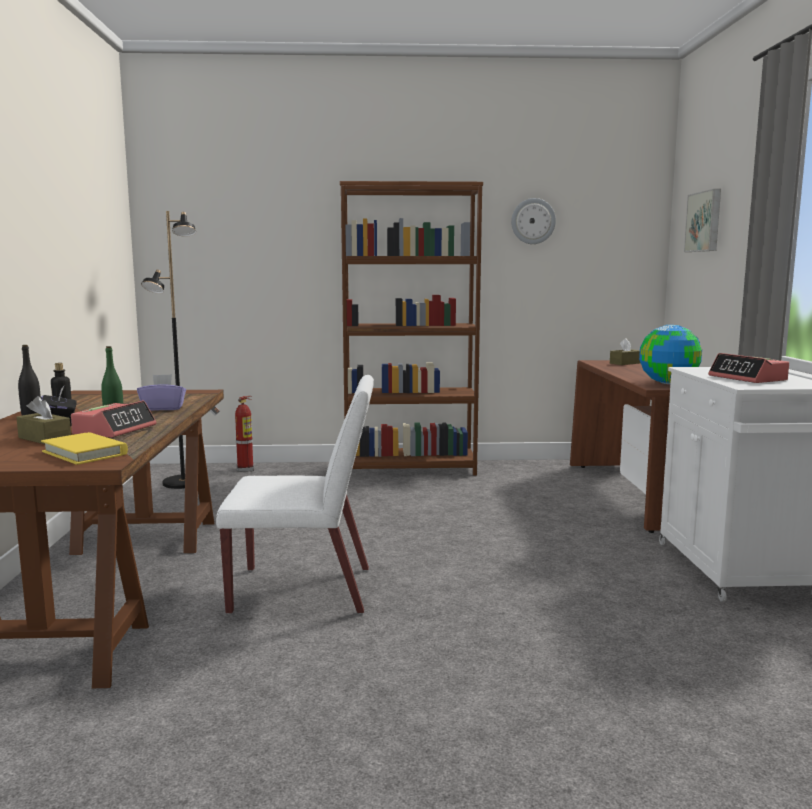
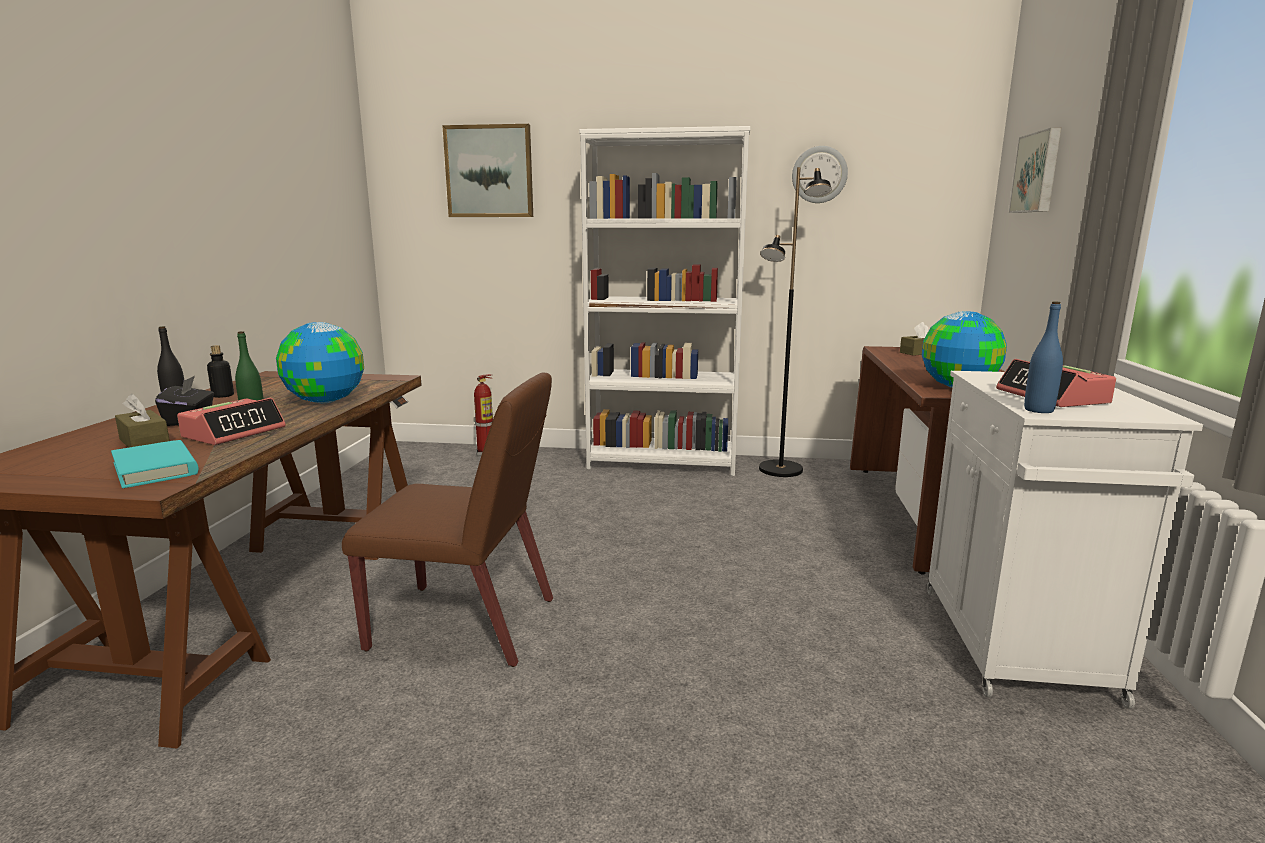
camera: 10 degrees right, 5 degrees up
(85, 453) = (155, 469): yellow book -> turquoise book
(163, 408) = (324, 401): purple tissue box -> globe
(183, 483) = (414, 467): black floor lamp -> black floor lamp (780, 470)
(248, 215) = (489, 172): none -> picture
(304, 590) = (466, 624): white chair -> brown chair
(410, 469) = (662, 462): brown bookcase -> white bookcase
(743, 385) = (1038, 410): none -> blue bottle

